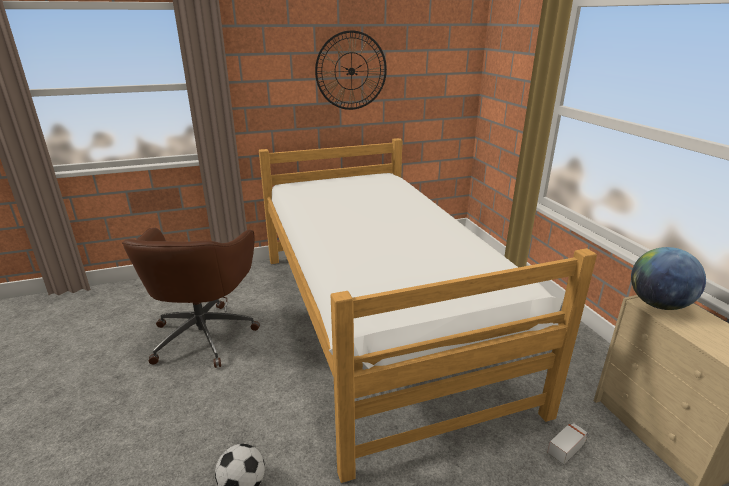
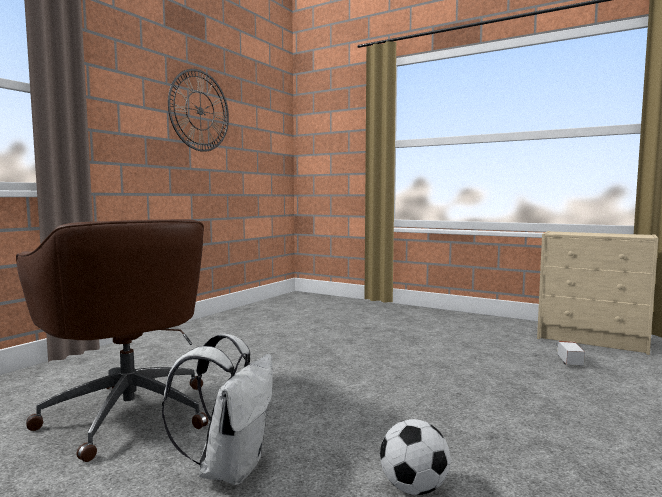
camera: 40 degrees left, 20 degrees down
(192, 407) = (230, 468): none -> white backpack
(378, 320) = (321, 347): bed -> none
(658, 304) = (562, 232): globe -> none

